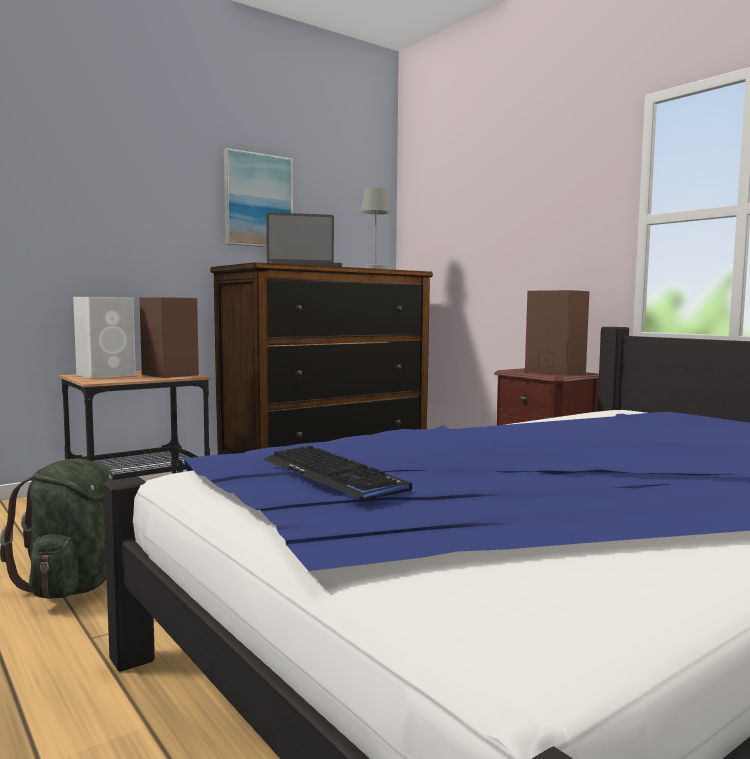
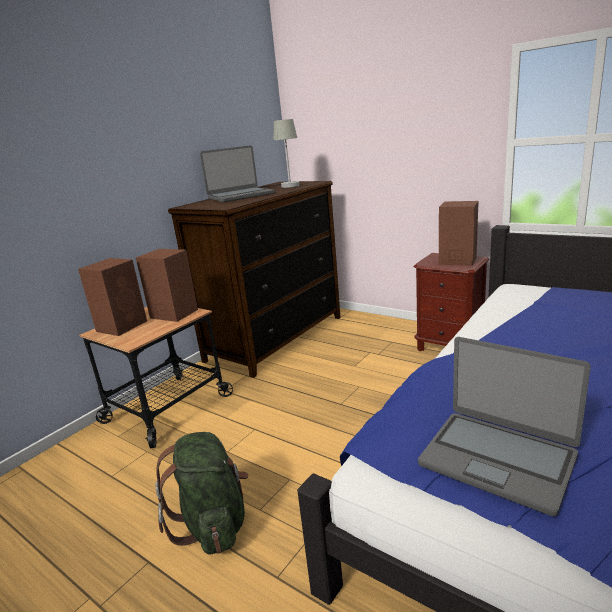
camera: 15 degrees left, 15 degrees up
(107, 375) = (123, 326): white speaker -> brown speaker
(258, 200) = (190, 142): picture -> none
(332, 475) = (497, 458): keyboard -> laptop

